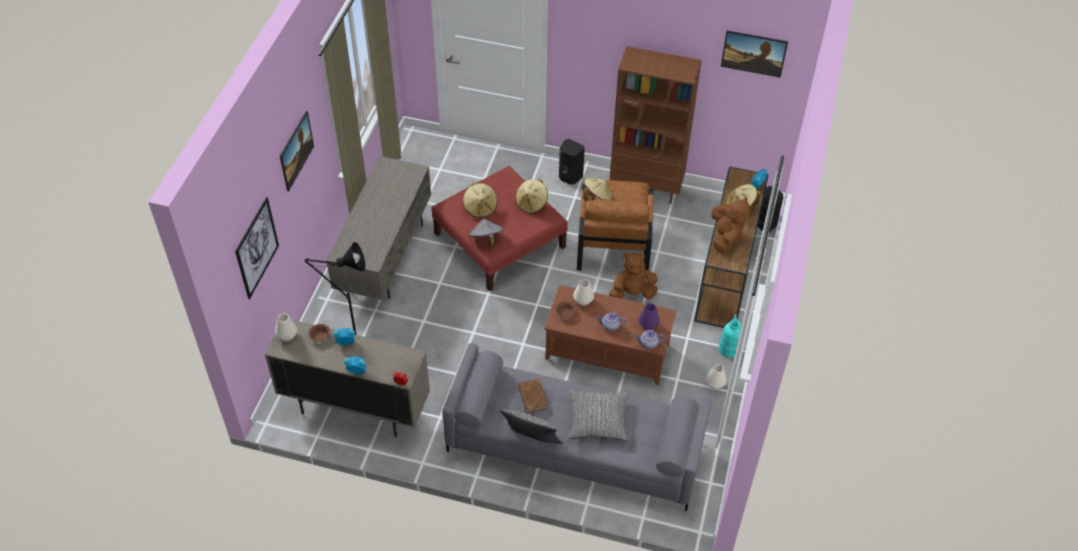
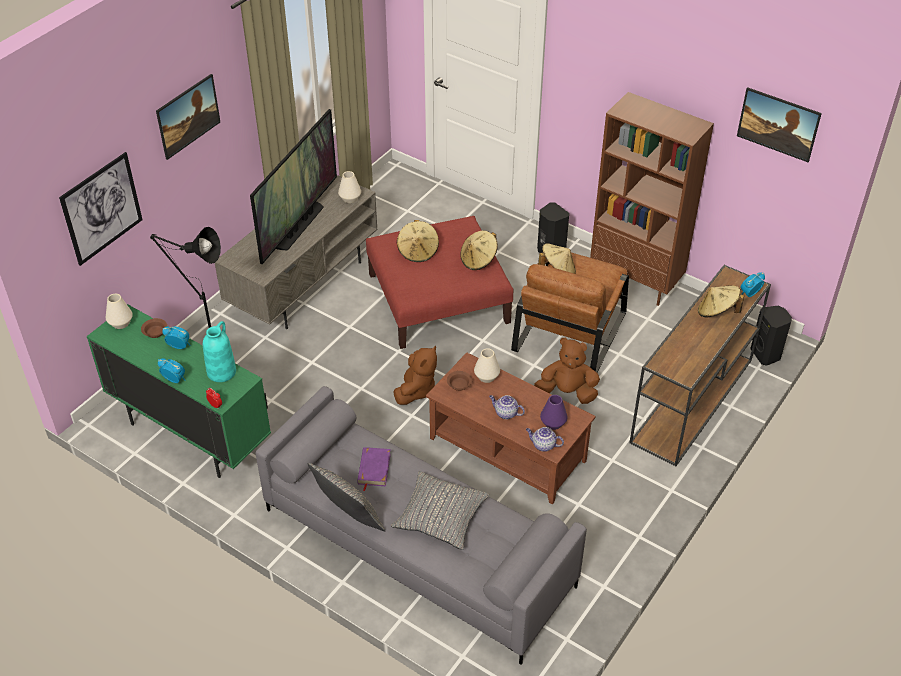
camera: 20 degrees right, 5 degrees down
(355, 408) = (191, 435): beige cabinet -> green cabinet
(381, 212) = (299, 226): none -> television
(486, 239) = (408, 285): grey hat -> none
(532, 398) = (374, 469): brown book -> purple book
(715, 384) = (624, 522): white vase -> white vase (350, 198)
(725, 237) = (683, 341): brown plush toy -> brown plush toy (416, 390)
(729, 349) = (659, 486): turquoise vase -> turquoise vase (221, 371)

